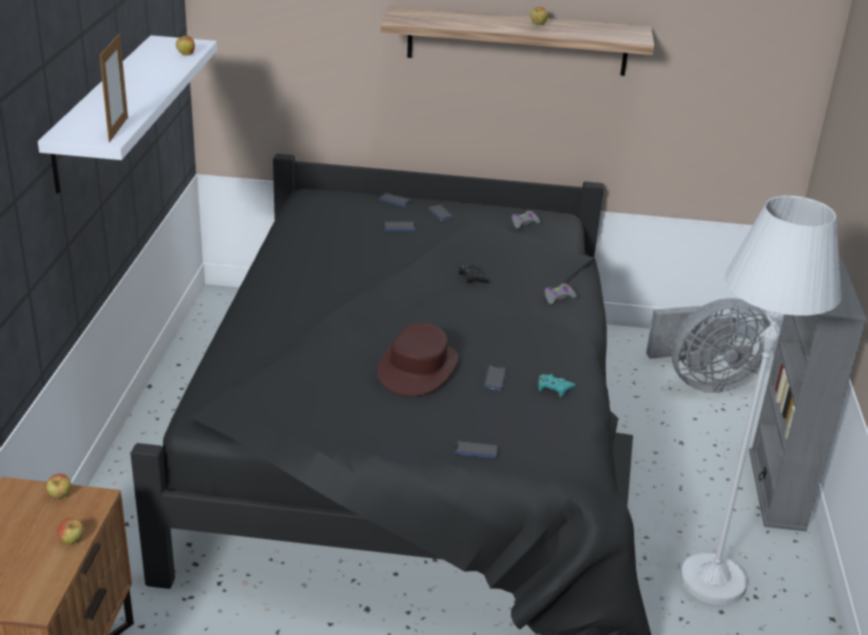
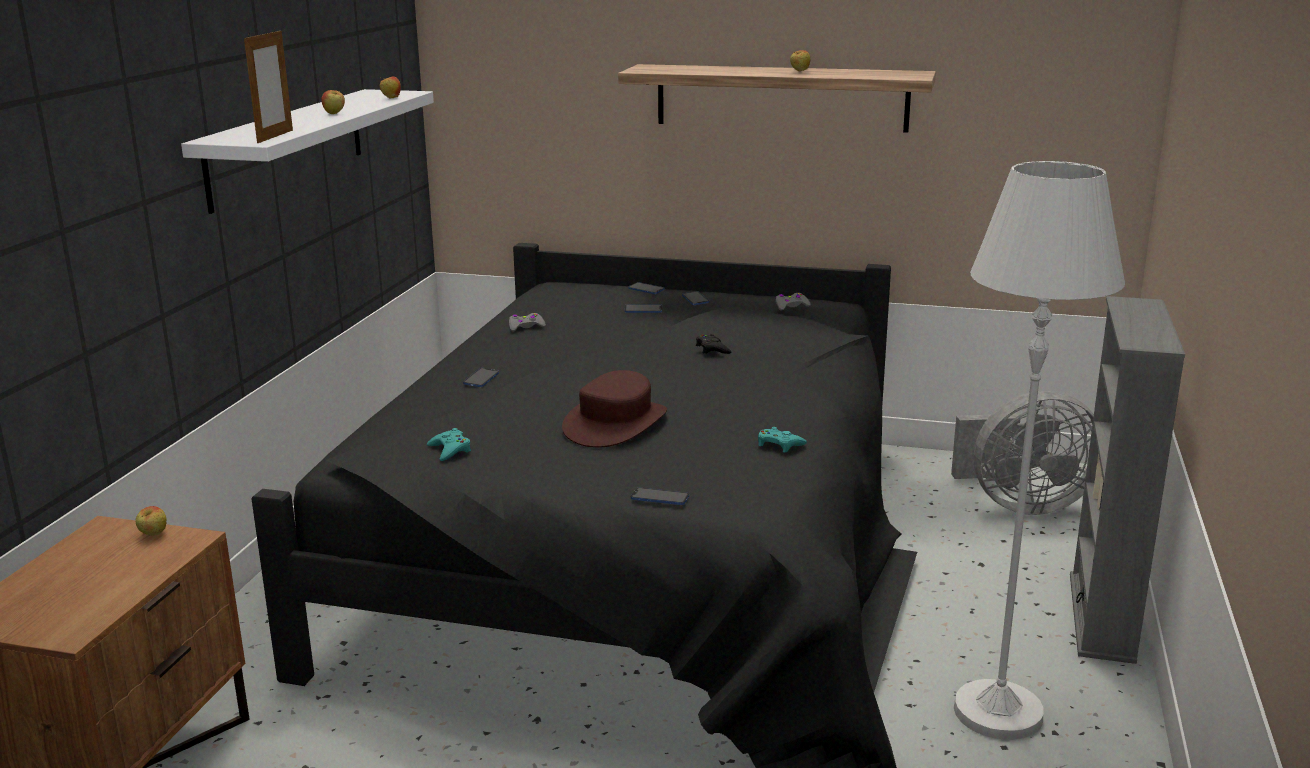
camera: 10 degrees right, 10 degrees down
(72, 541) = (145, 576): apple -> apple (334, 113)
(291, 403) = (450, 450): none -> turquoise game controller
(495, 378) = (707, 434): phone -> phone (481, 379)
(558, 298) = (811, 366): grey game controller -> grey game controller (525, 327)

